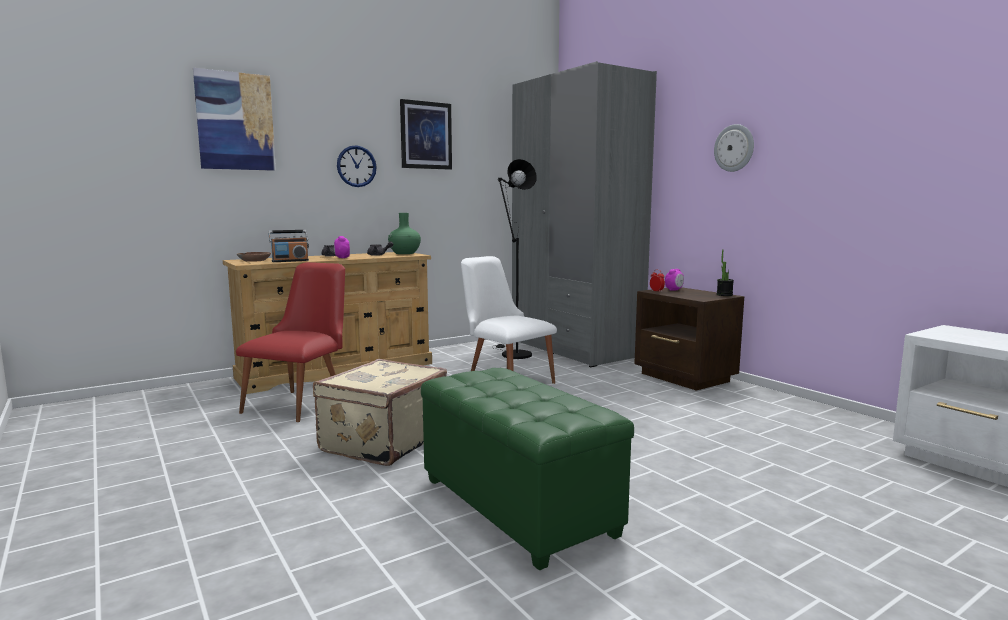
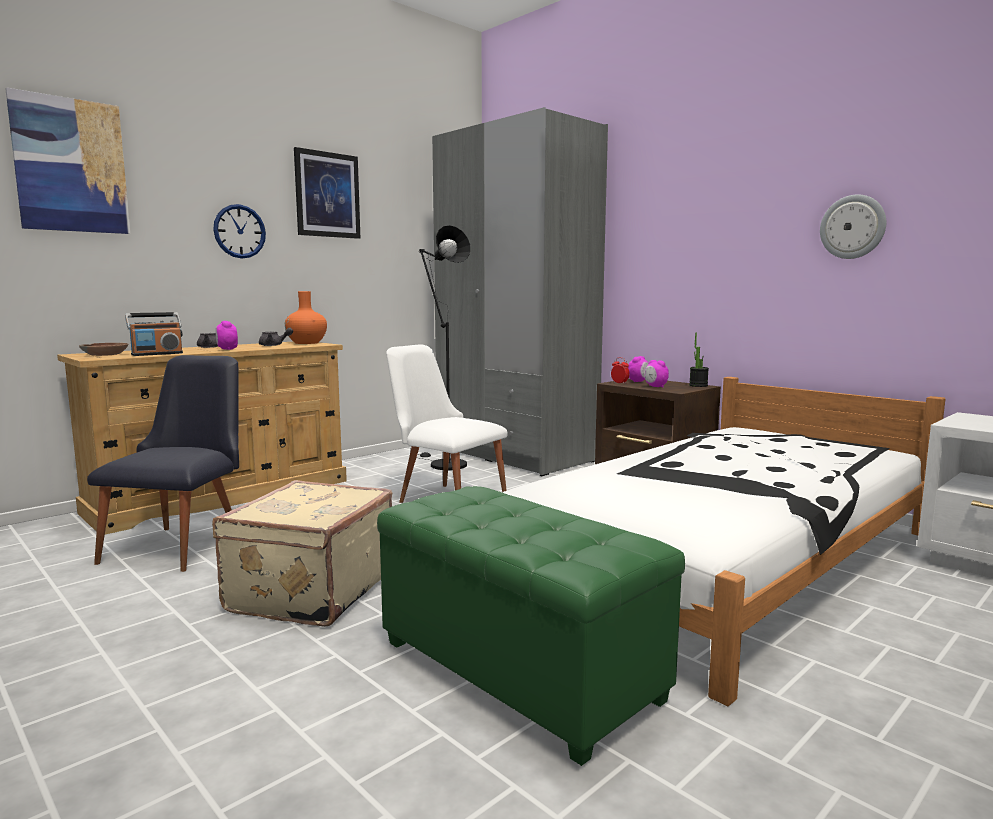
camera: 10 degrees left, 0 degrees up
(302, 403) = (183, 543): red chair -> black chair
(404, 253) = (306, 343): green vase -> orange vase
(685, 295) = (655, 387): none -> alarm clock
(717, 439) = (723, 558): none -> white bed
(734, 148) = (704, 214): wall clock -> wall clock (852, 227)

